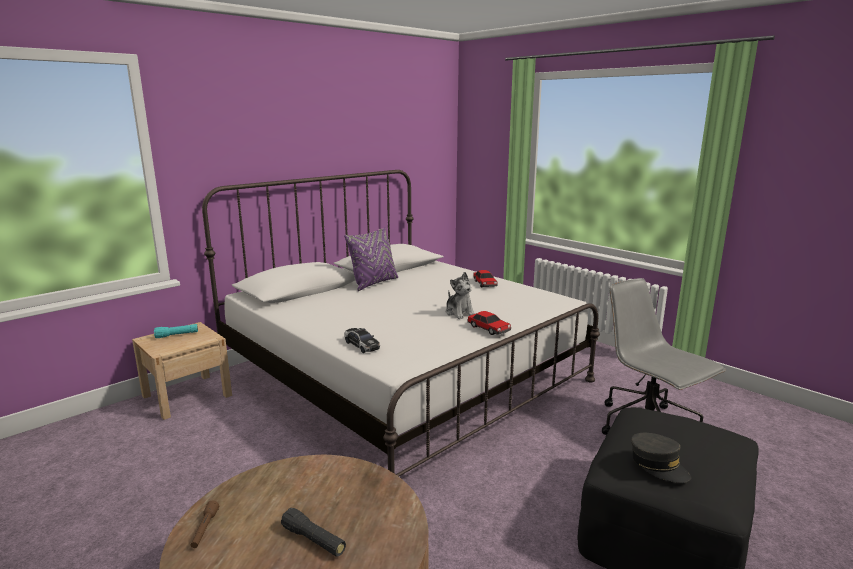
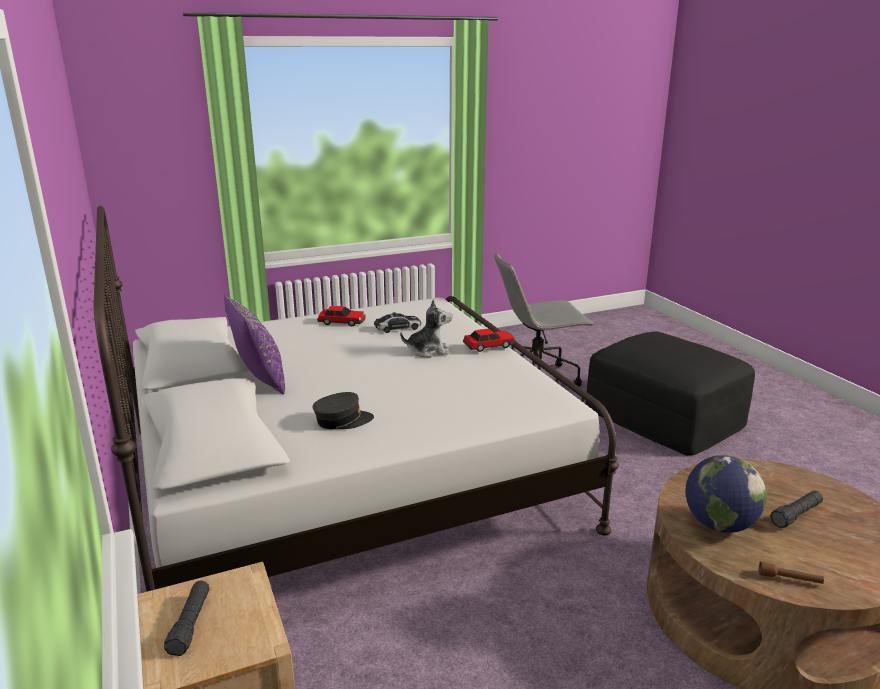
camera: 70 degrees left, 5 degrees up
(177, 335) = (190, 624): turquoise flashlight -> black flashlight
(286, 488) = (719, 524): none -> globe
(361, 345) = (490, 415): toy car -> toy car (397, 328)
(658, 465) = (700, 361): grey cap -> grey cap (343, 420)

